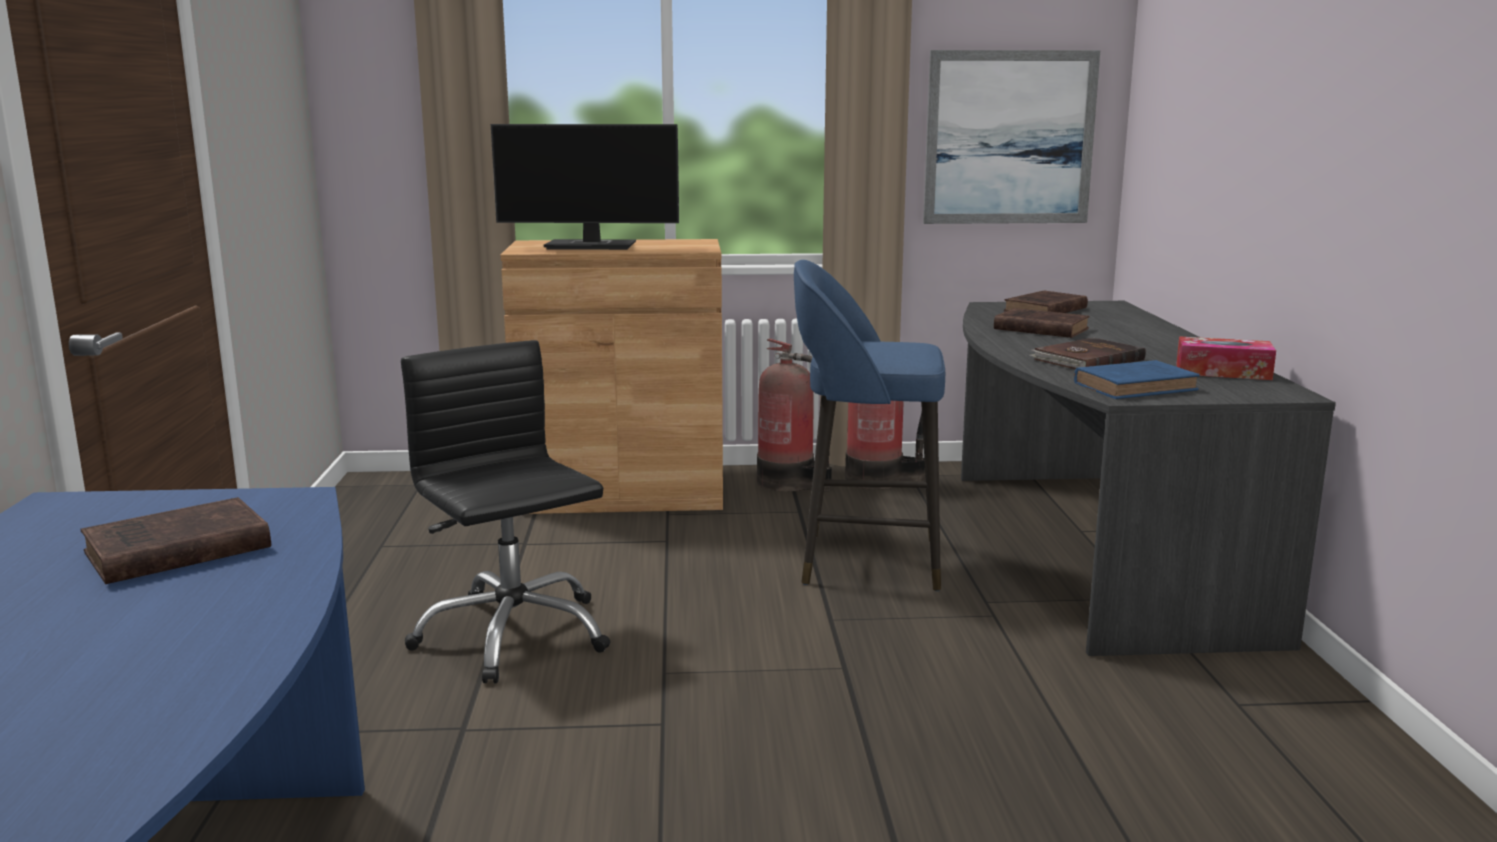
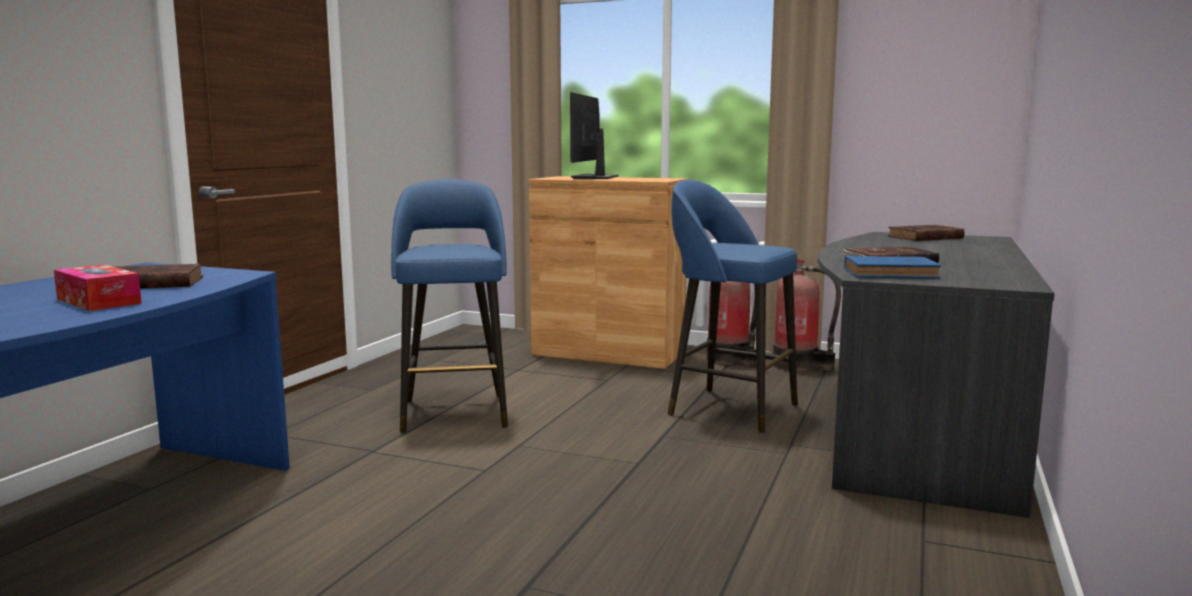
camera: 25 degrees right, 5 degrees down
(512, 635) = (455, 412): black office chair -> blue stool
(593, 246) = (595, 178): monitor -> monitor turned 75 degrees clockwise
(1009, 138) = (923, 106): picture -> none
(1038, 329) = (892, 245): brown book -> none
(1223, 372) = (991, 272): tissue box -> tissue box (98, 301)

